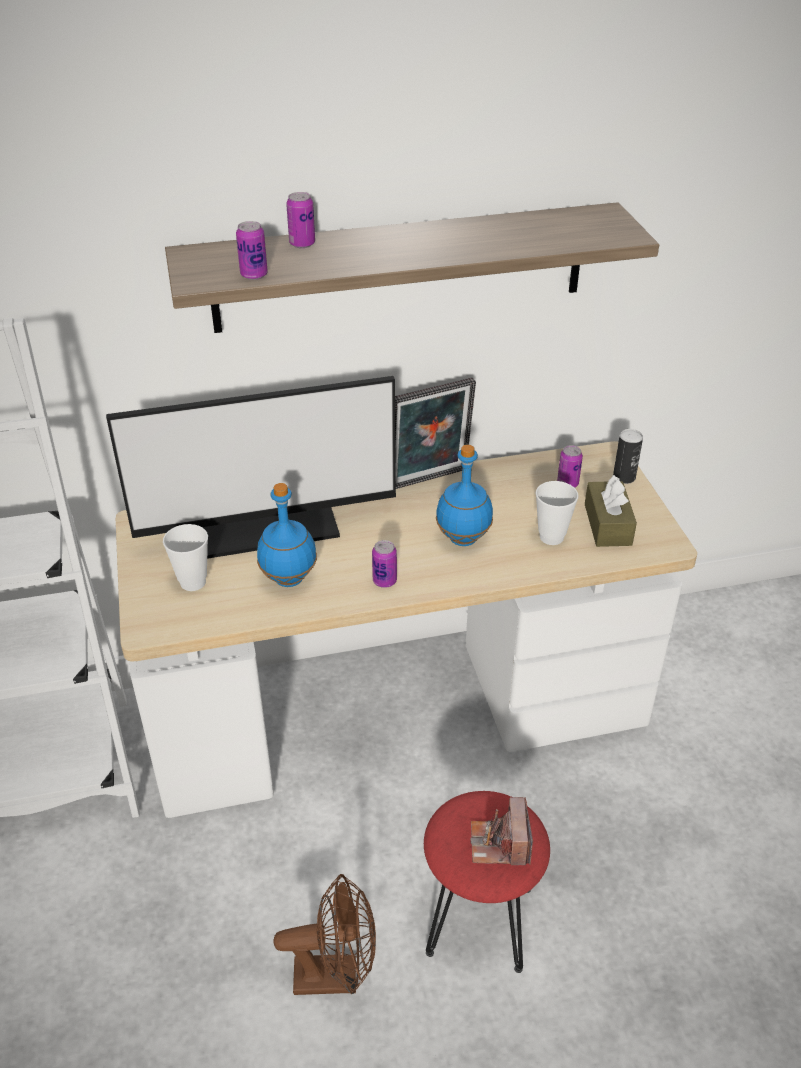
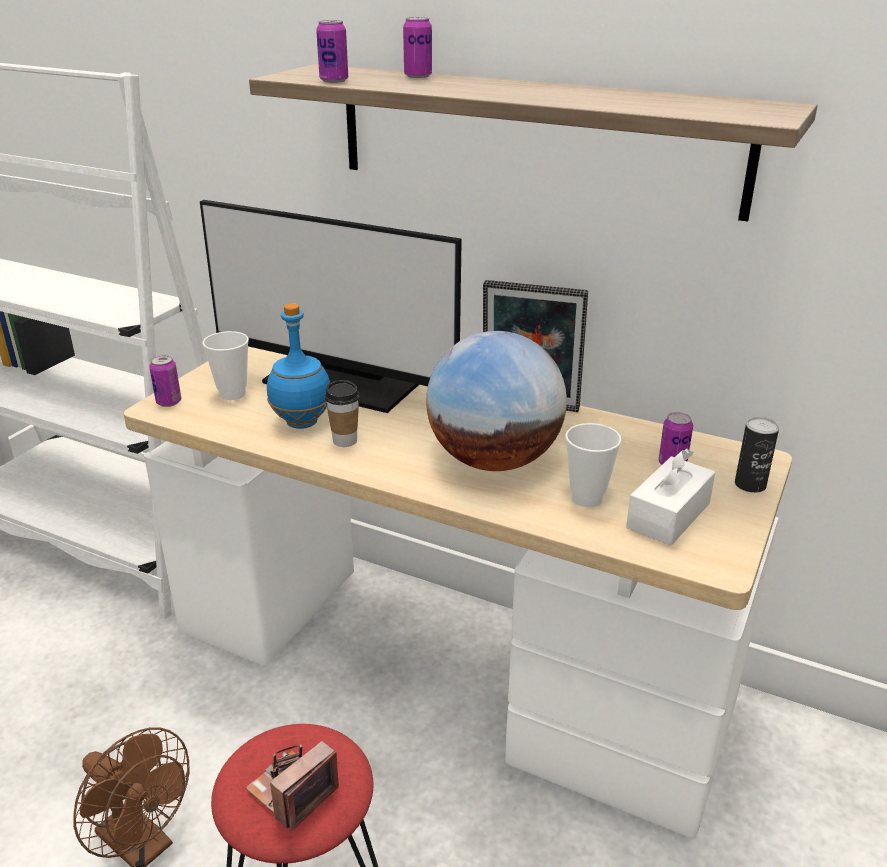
camera: 40 degrees right, 10 degrees down
(343, 577) = (345, 441): none -> cup
(384, 581) = (374, 459): can -> can (169, 402)
(462, 538) = (494, 460): blue bottle -> globe
(607, 524) = (668, 515): brown tissue box -> white tissue box

